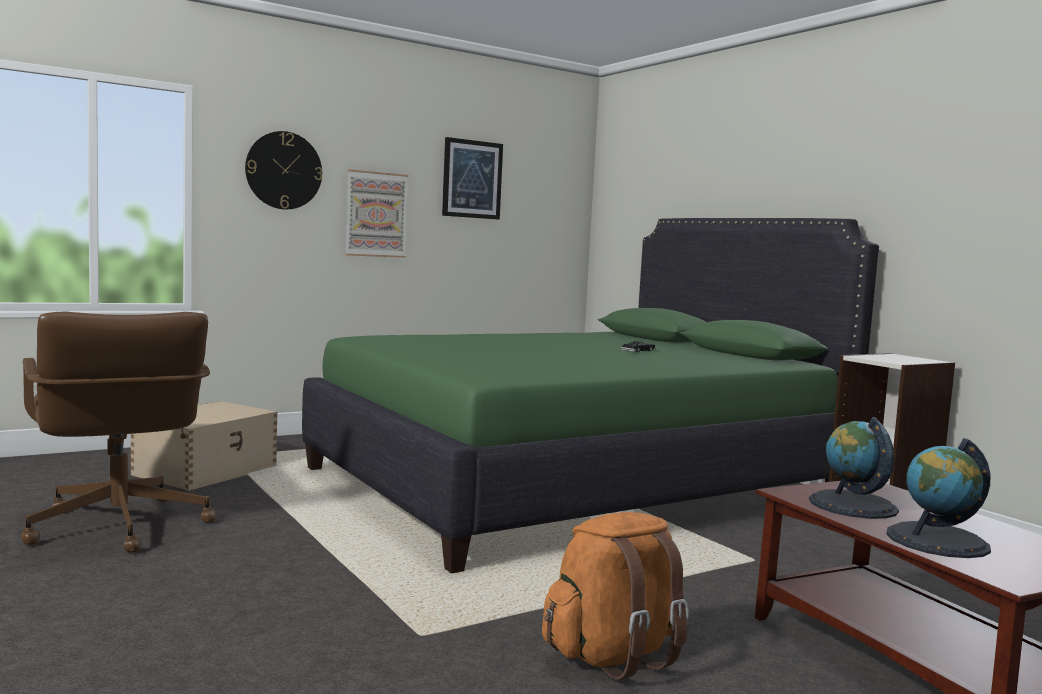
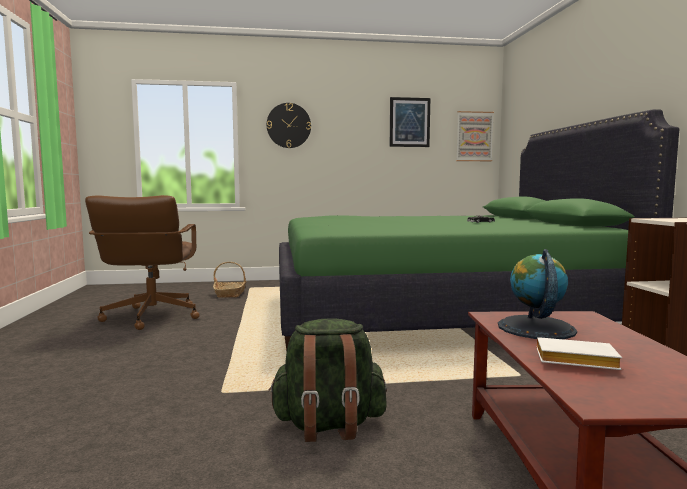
camera: 25 degrees right, 0 degrees up
(207, 470) = (230, 294): beige storage box -> basket
(376, 214) = (346, 148): picture -> picture (474, 136)
(614, 656) = (328, 425): orange backpack -> green backpack
(937, 541) = (573, 361): globe -> white book

